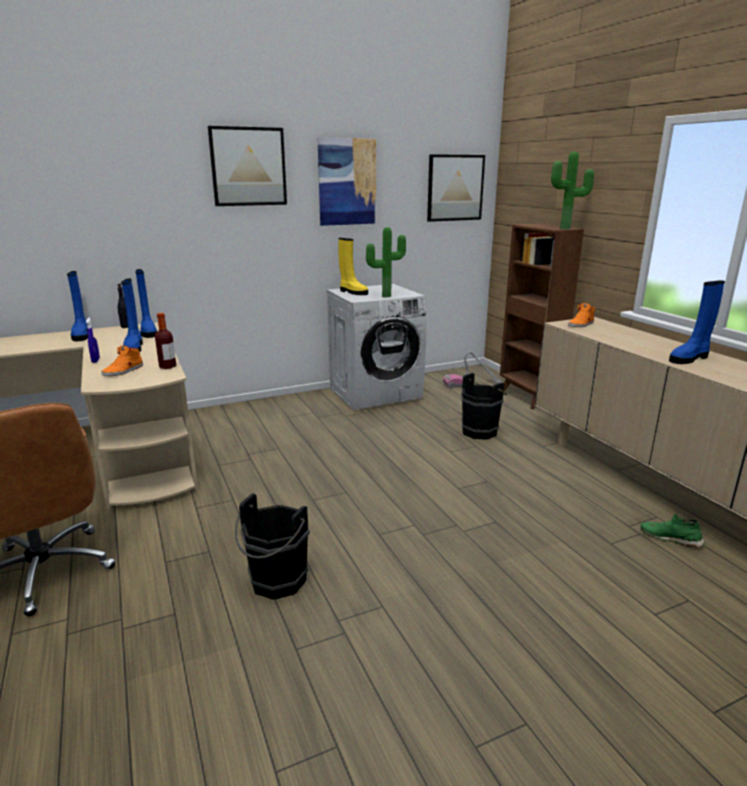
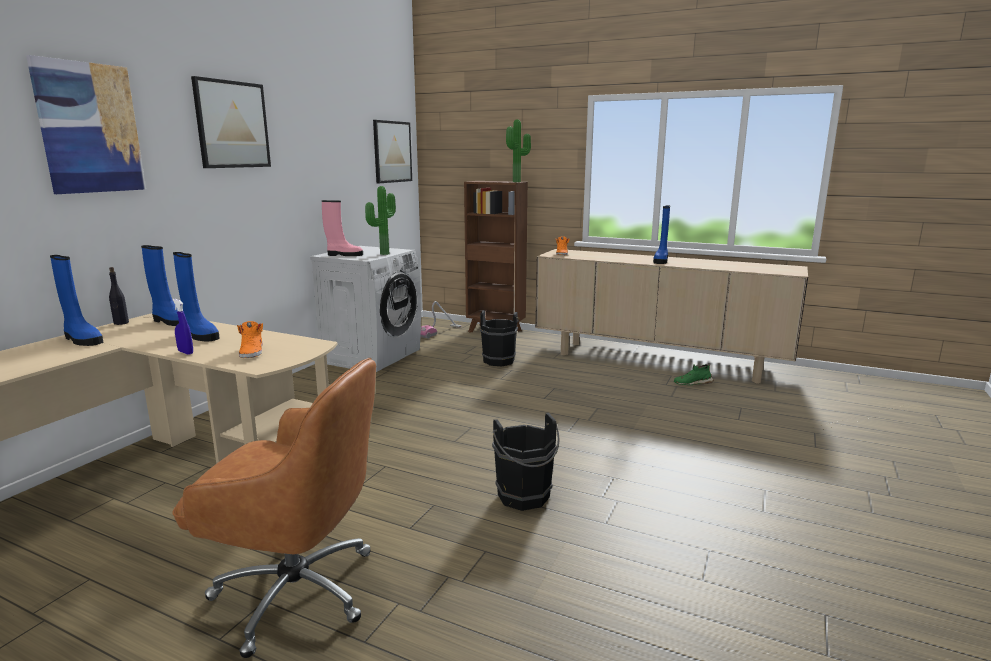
camera: 40 degrees left, 5 degrees down
(167, 366) = (291, 339): bottle -> none
(347, 182) = (316, 144): picture -> picture (90, 128)
(352, 292) = (344, 255): yellow boot -> pink boot

